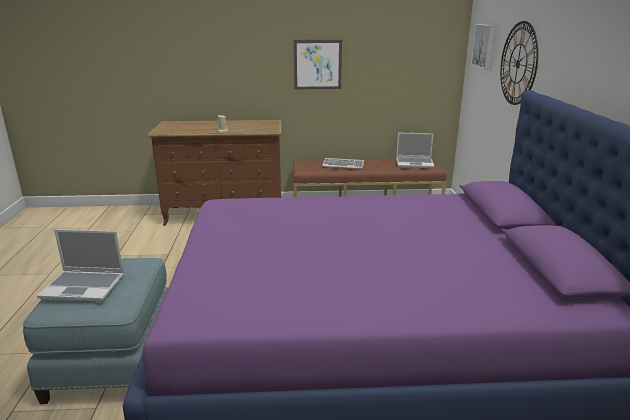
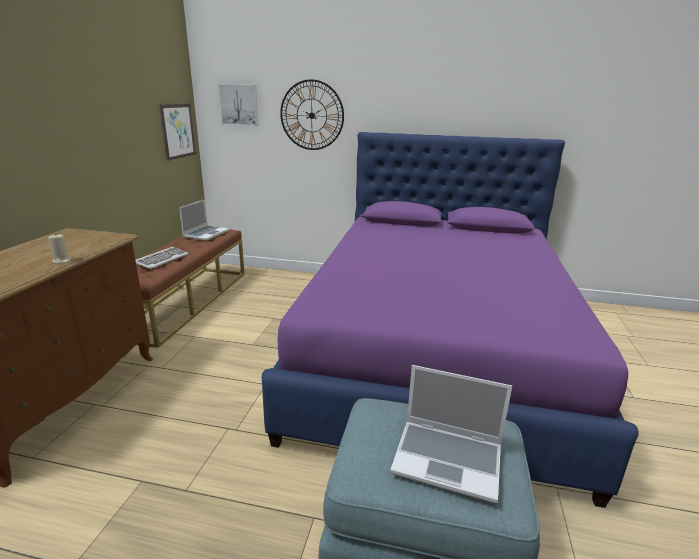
camera: 75 degrees left, 0 degrees up
(85, 286) = (449, 460): laptop -> laptop turned 90 degrees clockwise
(317, 64) = (85, 138): picture -> picture (178, 131)

